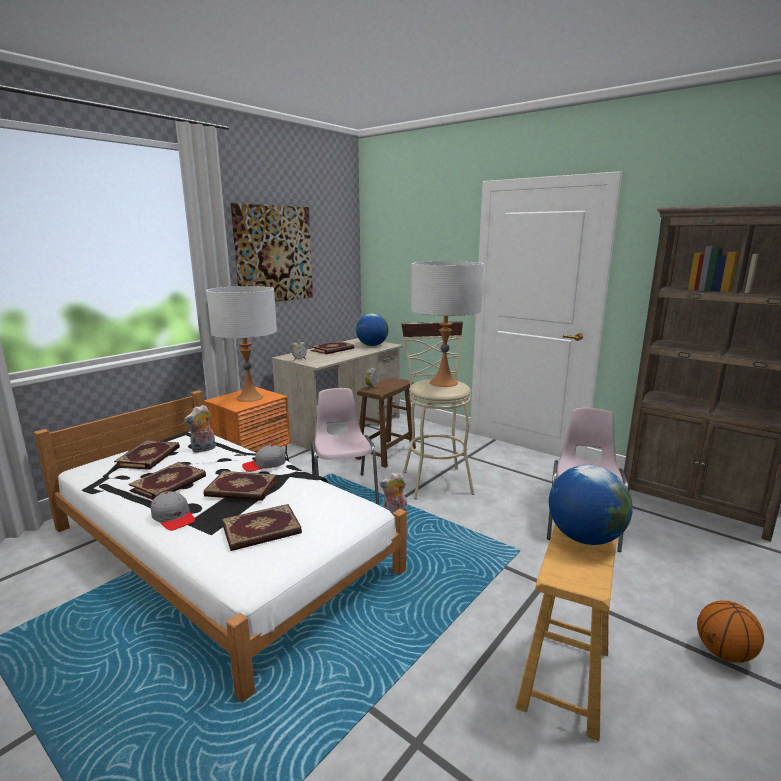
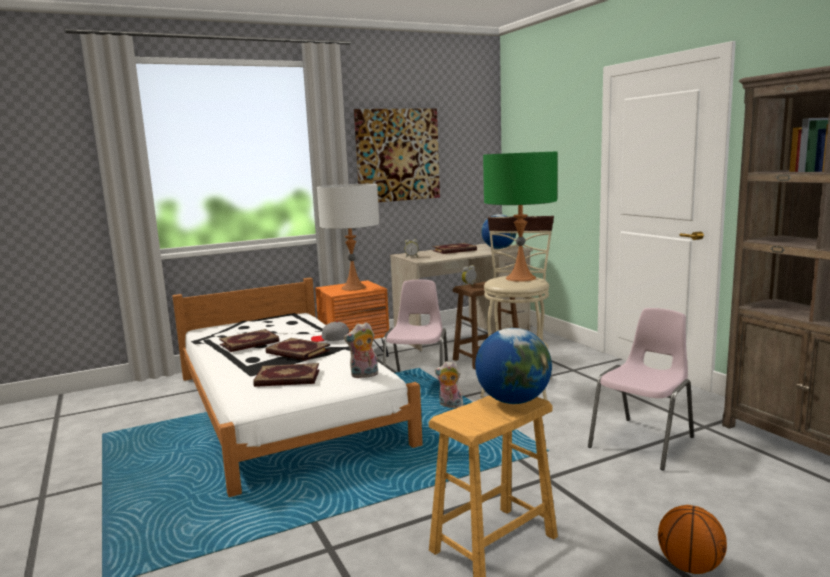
camera: 25 degrees right, 5 degrees down
(149, 457) = (251, 326): book -> none
(173, 517) = (235, 363): grey cap -> none
(203, 449) = (295, 325): plush toy -> plush toy (364, 375)
(443, 383) = (520, 278): white table lamp -> green table lamp

